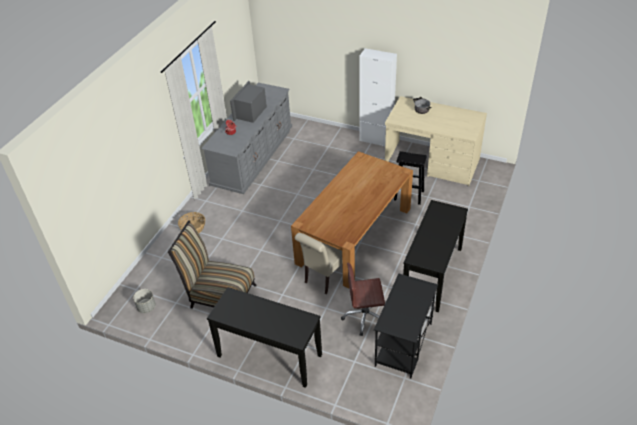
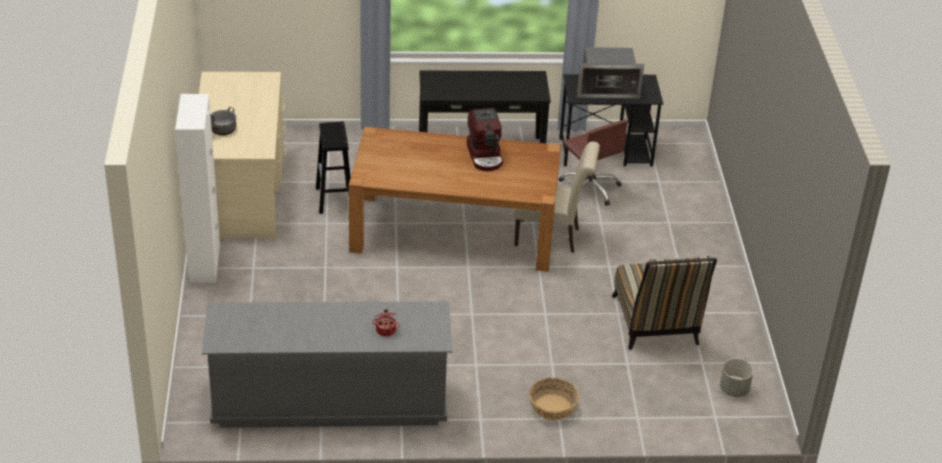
camera: 120 degrees left, 5 degrees down
(250, 112) = (312, 326): microwave -> microwave (607, 89)
(269, 356) = (707, 247): black console table -> none
(356, 211) = (485, 156): none -> coffee machine

